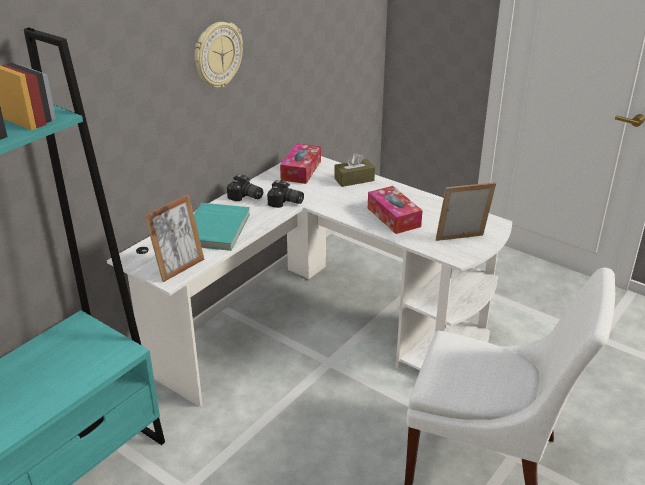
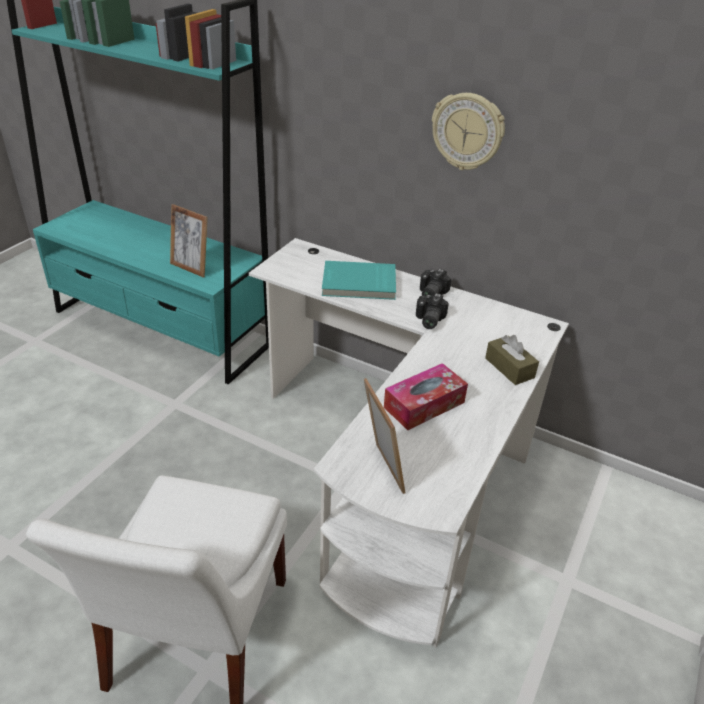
camera: 80 degrees right, 5 degrees up
(179, 267) = (287, 272): picture frame -> picture frame (191, 267)
(301, 170) = (509, 324): tissue box -> none

